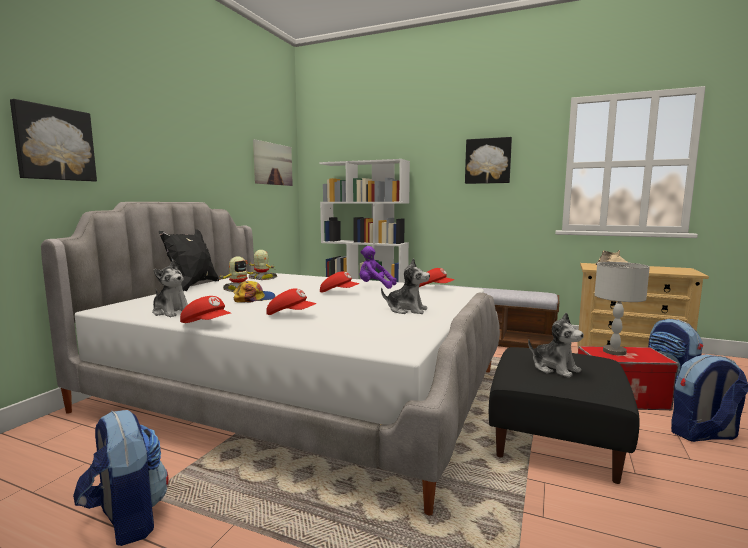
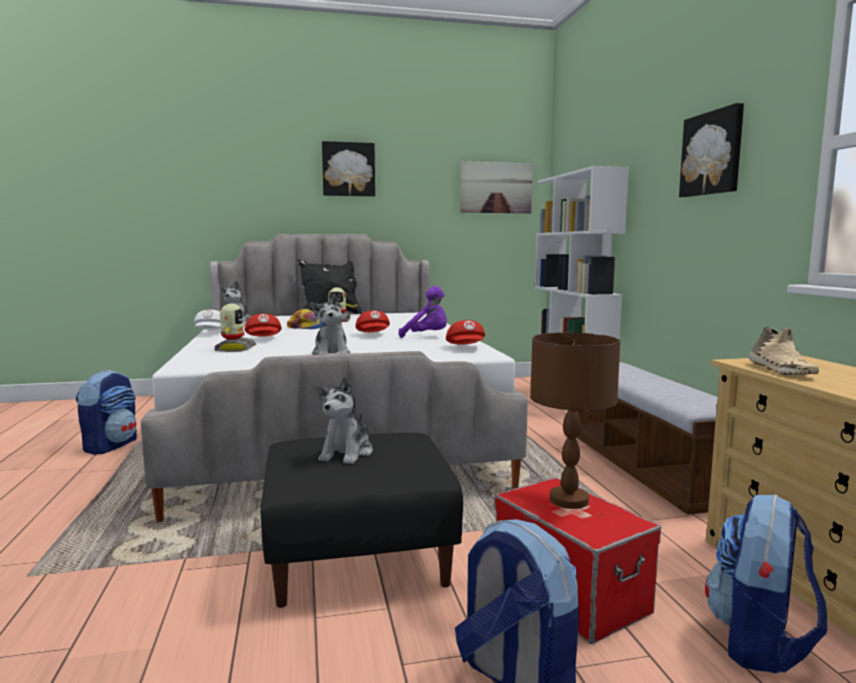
camera: 55 degrees right, 0 degrees up
(54, 144) = (232, 190): picture -> picture (348, 169)
(207, 324) = (212, 333): red cap -> white cap
(262, 278) = (396, 317): toy robot -> toy robot (234, 349)
(374, 286) = (427, 336): purple plush toy -> purple plush toy turned 135 degrees clockwise
(614, 351) = (568, 500): grey table lamp -> brown table lamp

